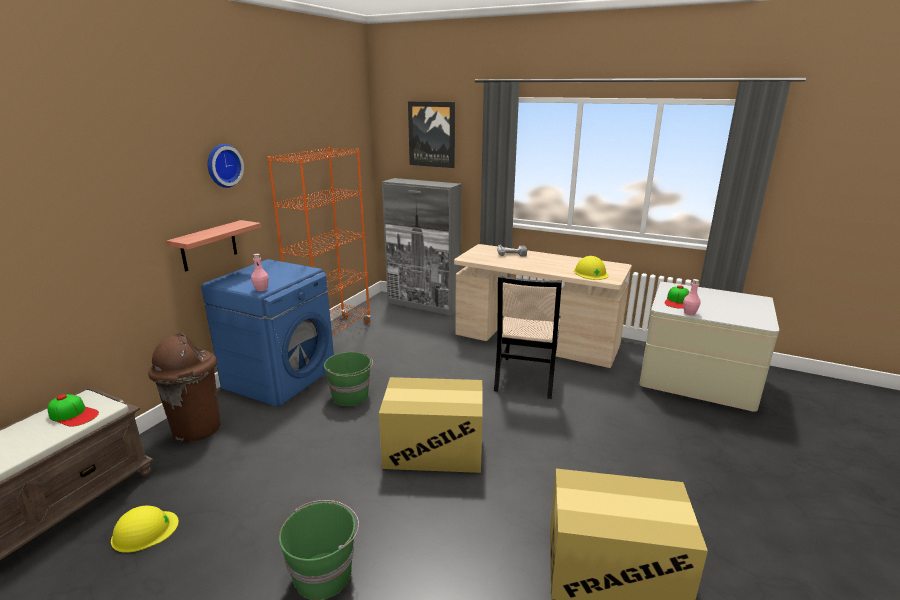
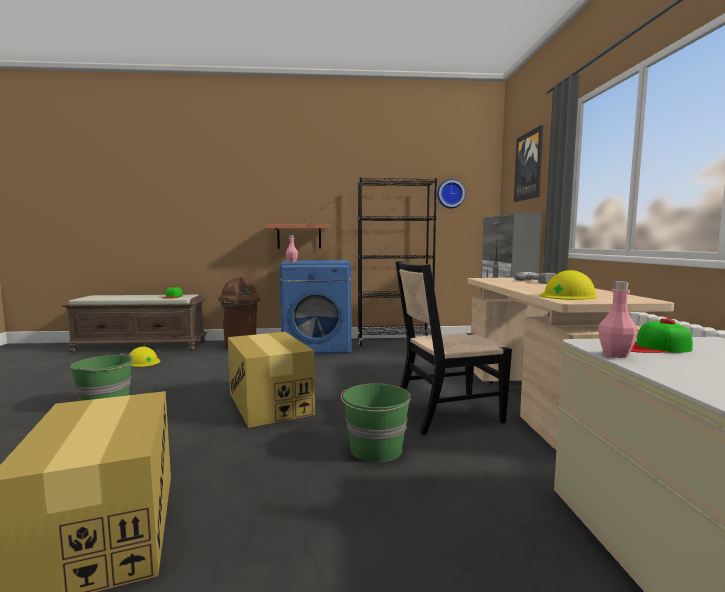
camera: 60 degrees right, 15 degrees down
(223, 165) = (320, 185): wall clock -> wall clock (450, 194)
(333, 334) = (394, 342): orange bookcase -> black bookcase
(351, 396) = (316, 365): green bucket -> green bucket (376, 450)

